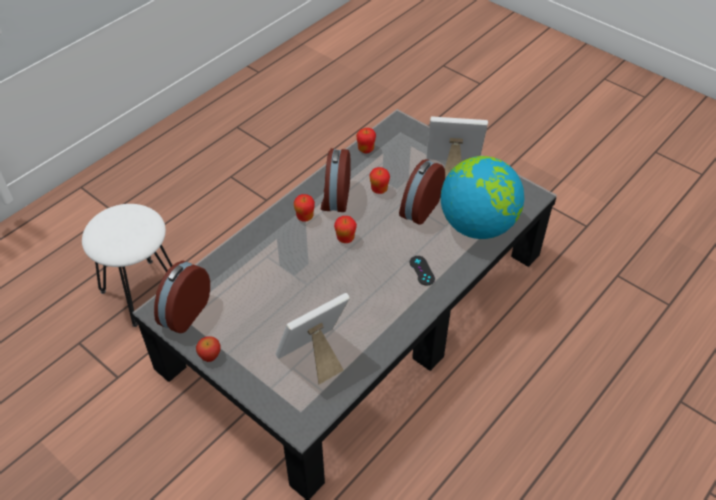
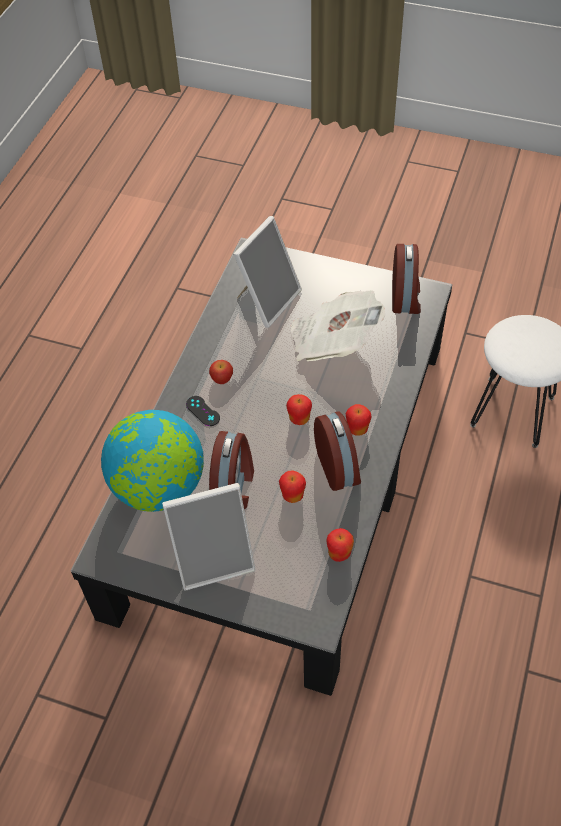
camera: 160 degrees right, 5 degrees up
(210, 355) = (356, 273): apple -> apple (222, 379)
(278, 292) = (333, 342): none -> newspaper

